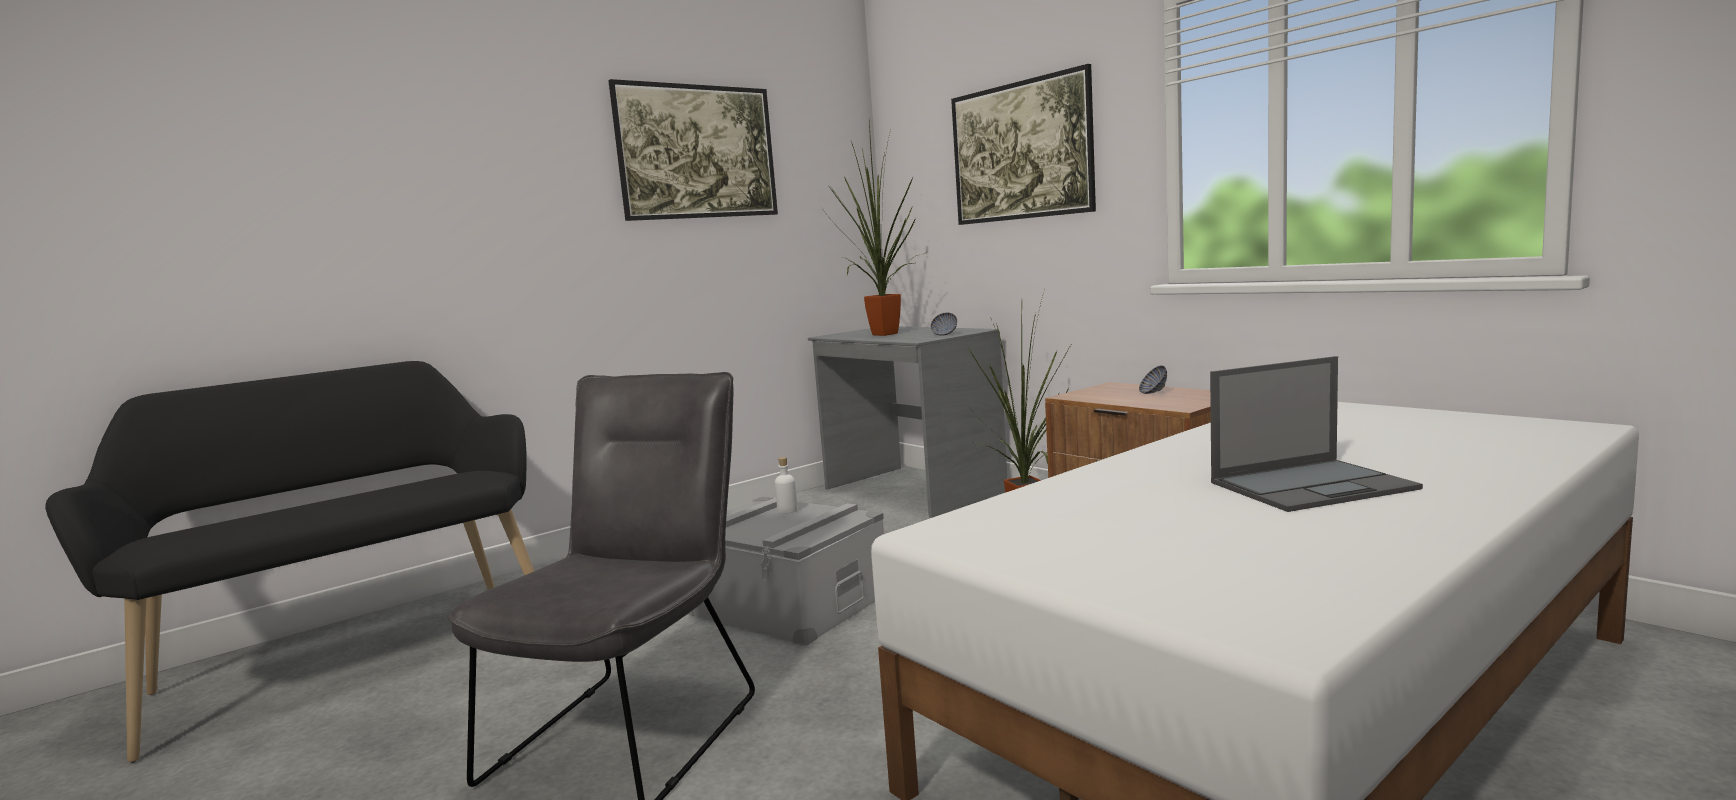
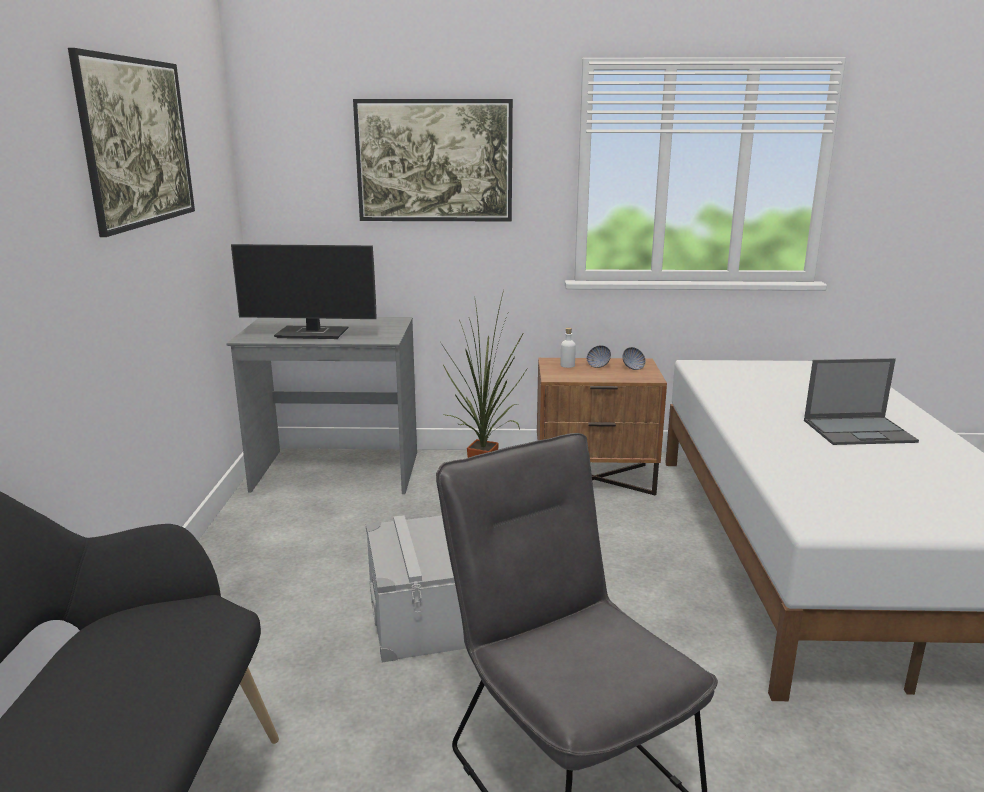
camera: 50 degrees left, 10 degrees up
(787, 510) = (428, 531): white bottle -> white bottle (567, 365)
(880, 335) = (313, 333): potted plant -> monitor
(944, 334) = (387, 329): bowl -> bowl (633, 368)
(1313, 485) = (859, 431): laptop -> laptop turned 60 degrees clockwise

